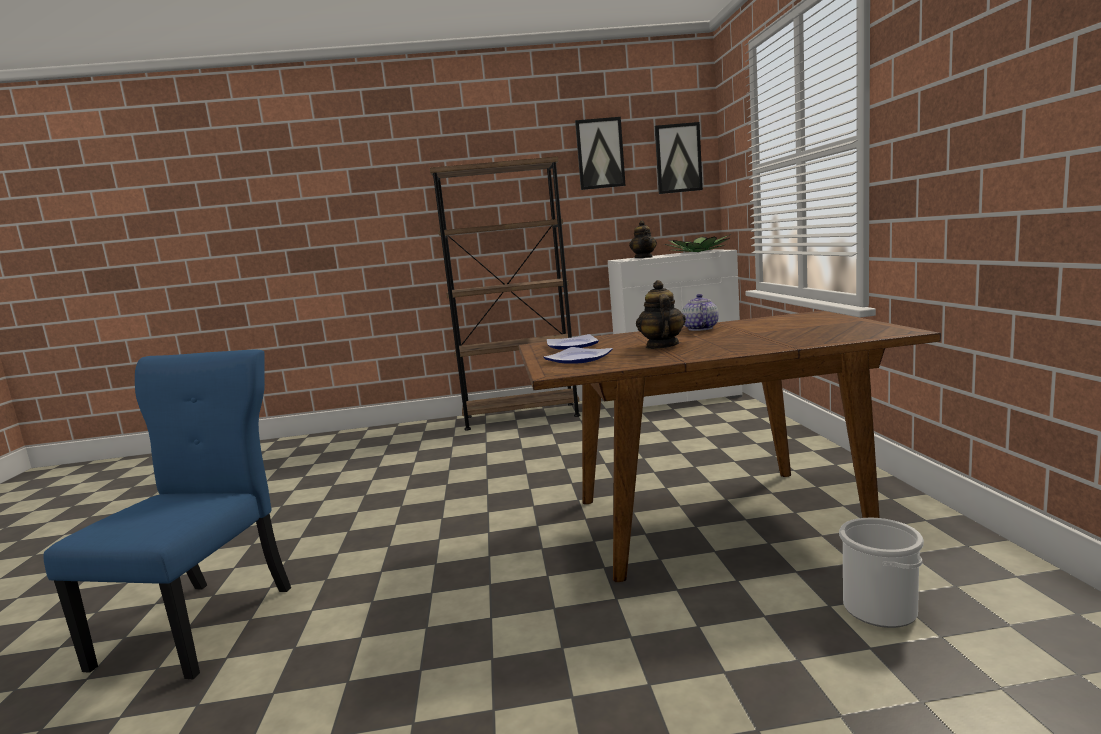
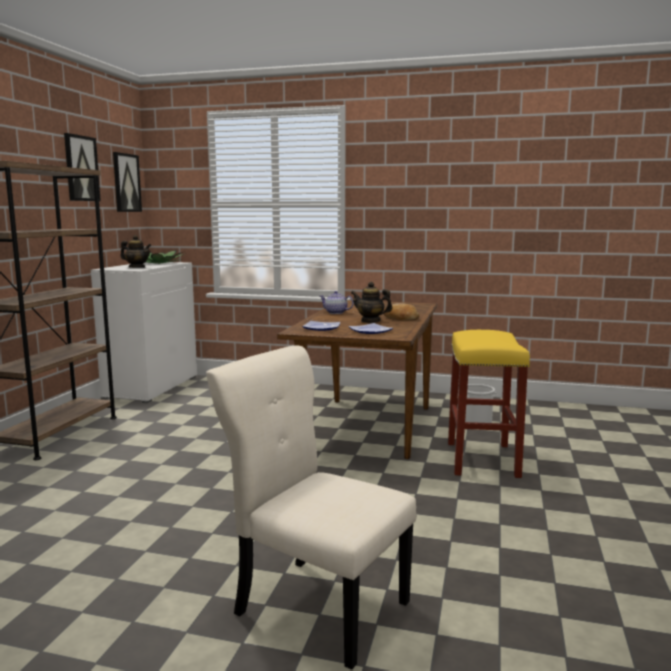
camera: 70 degrees left, 0 degrees up
(204, 622) = (316, 605): blue chair -> beige chair
(679, 654) = (483, 460): none -> yellow stool
(711, 349) = (400, 318): none -> bread

